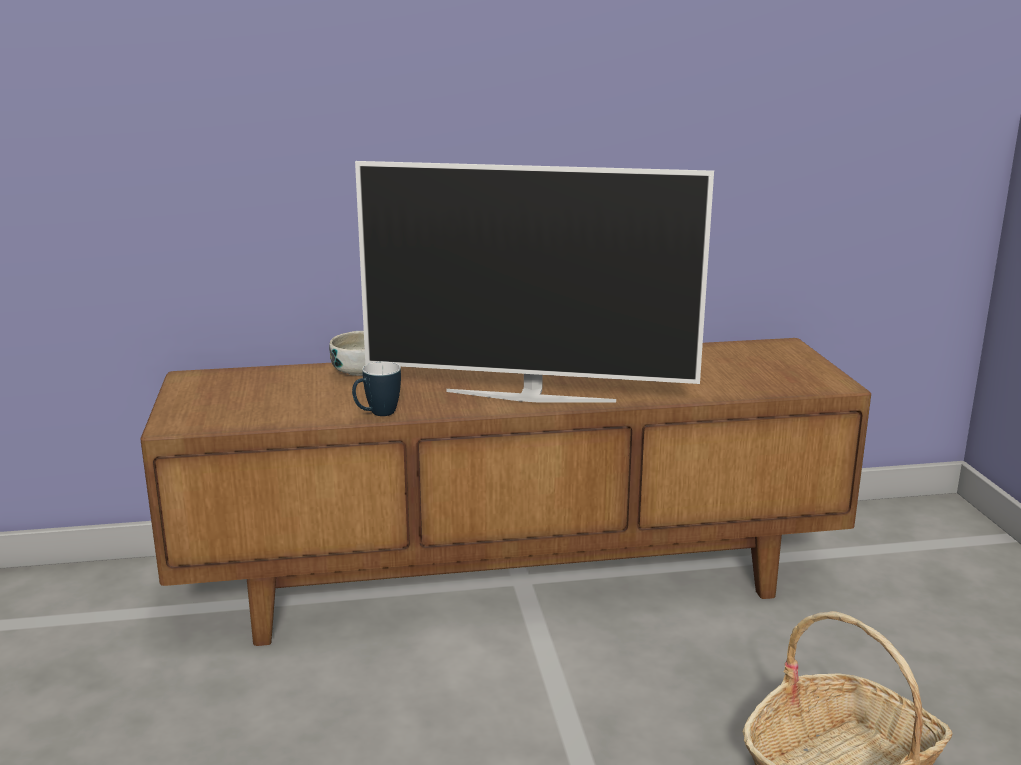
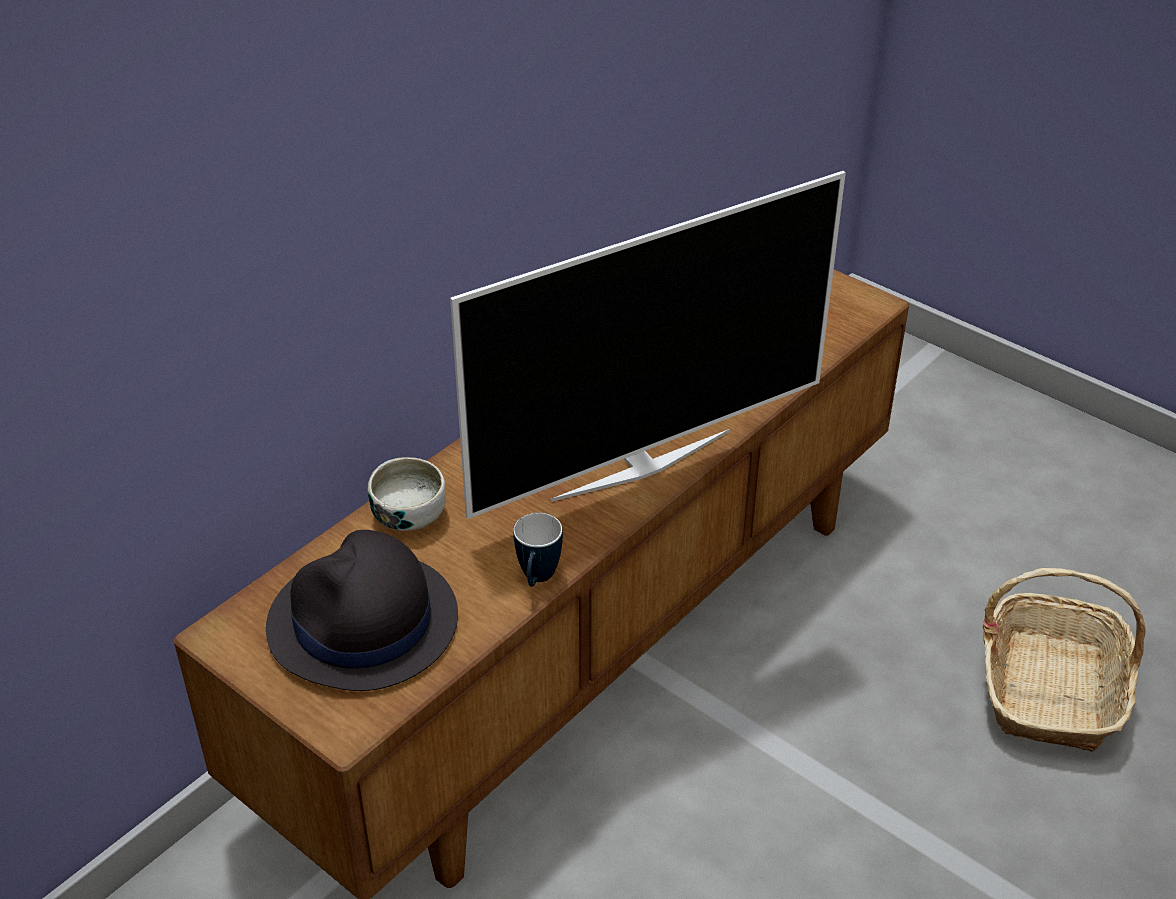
camera: 40 degrees left, 20 degrees up
(257, 397) = (363, 624): none -> black hat

